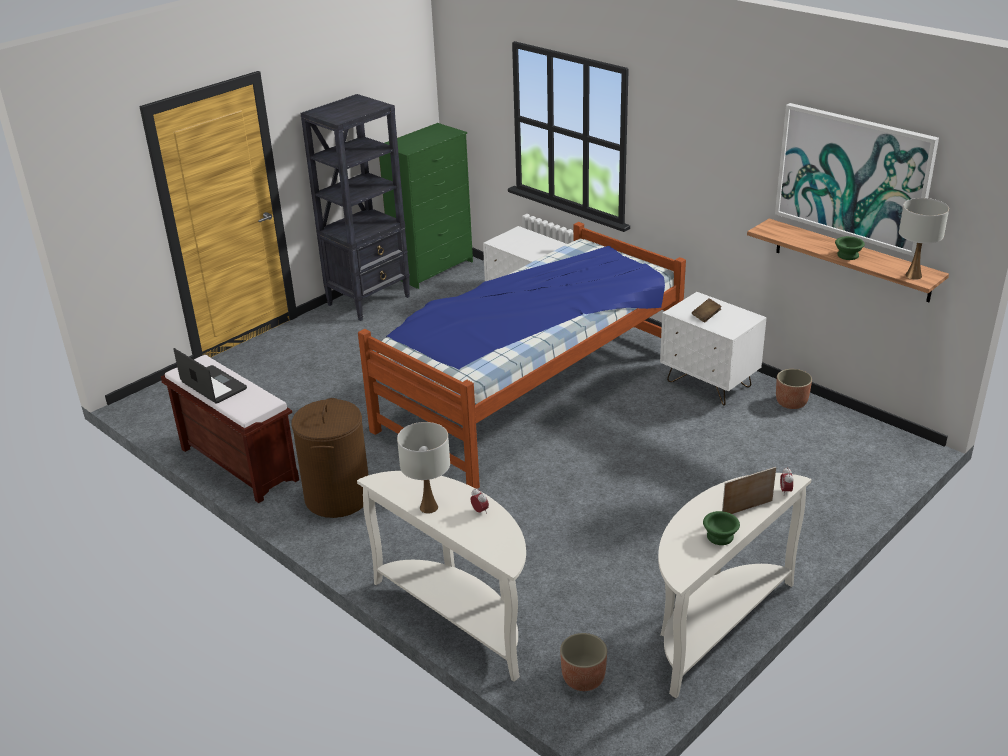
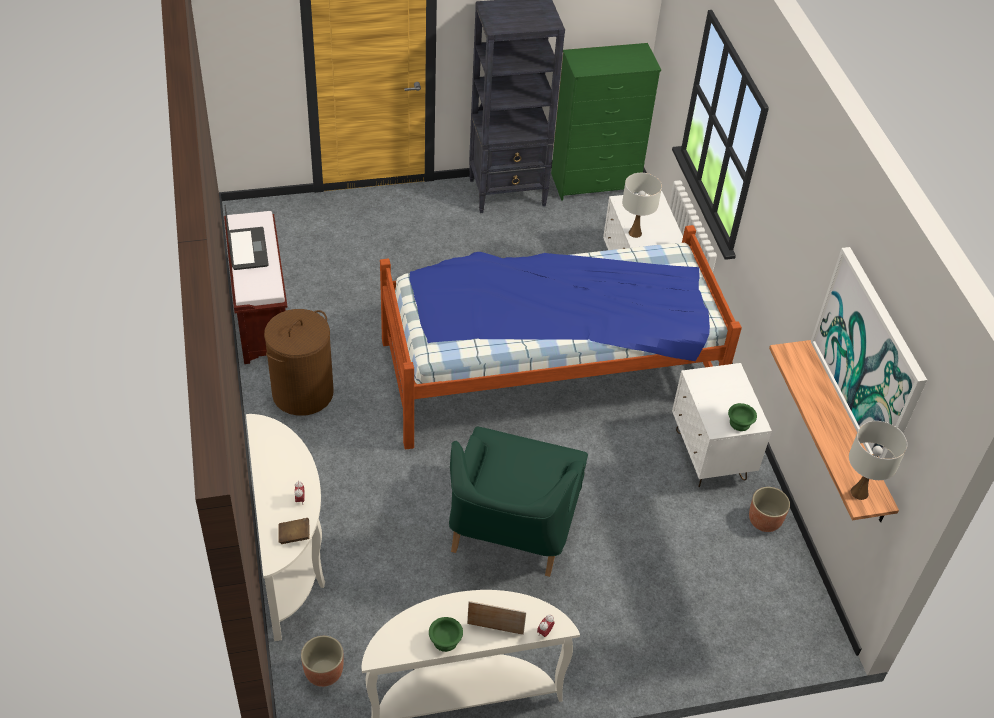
camera: 30 degrees right, 15 degrees up
(429, 507) = (269, 473): white table lamp -> white table lamp (635, 233)
(619, 498) = (511, 528): none -> green armchair
(706, 316) = (716, 397): brown book -> brown book (294, 536)
(849, 255) = (828, 431): green bowl -> green bowl (740, 424)

